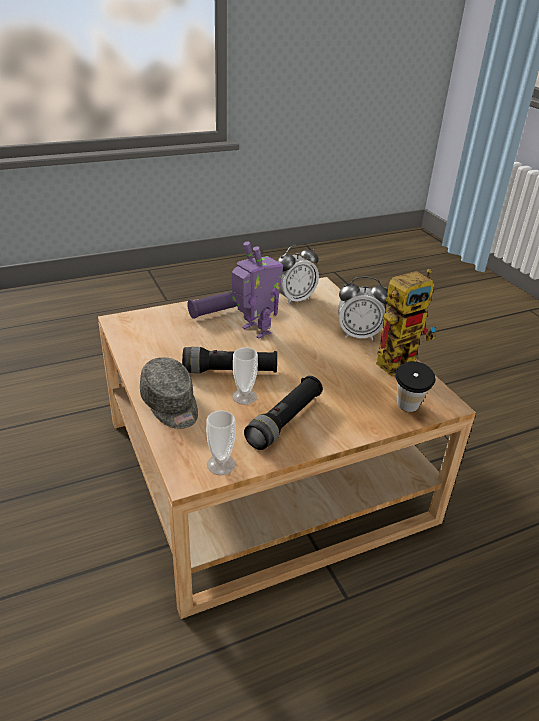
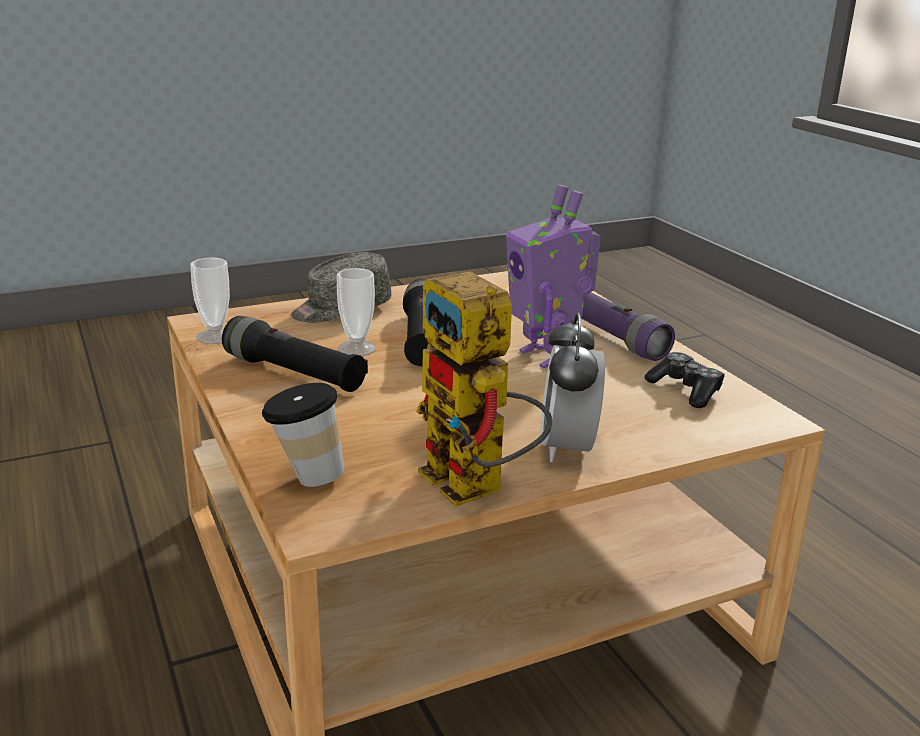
camera: 90 degrees right, 10 degrees down
(255, 331) = (546, 356): toy robot -> toy robot turned 105 degrees clockwise
(294, 299) = (686, 390): alarm clock -> game controller

